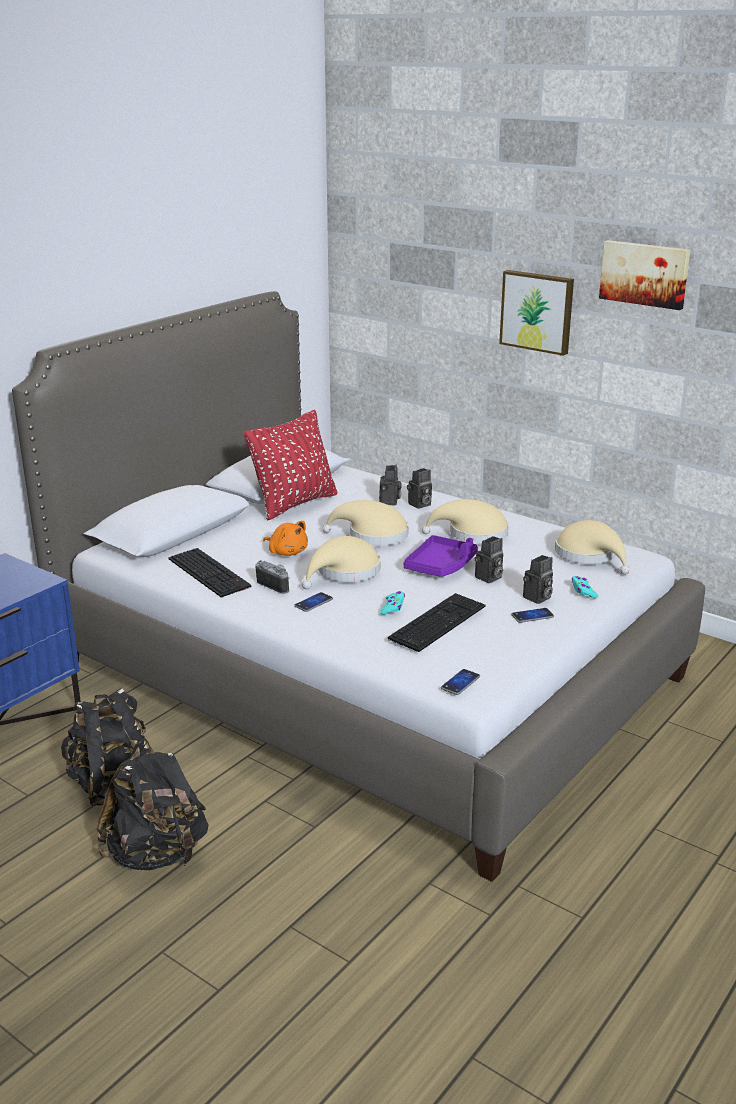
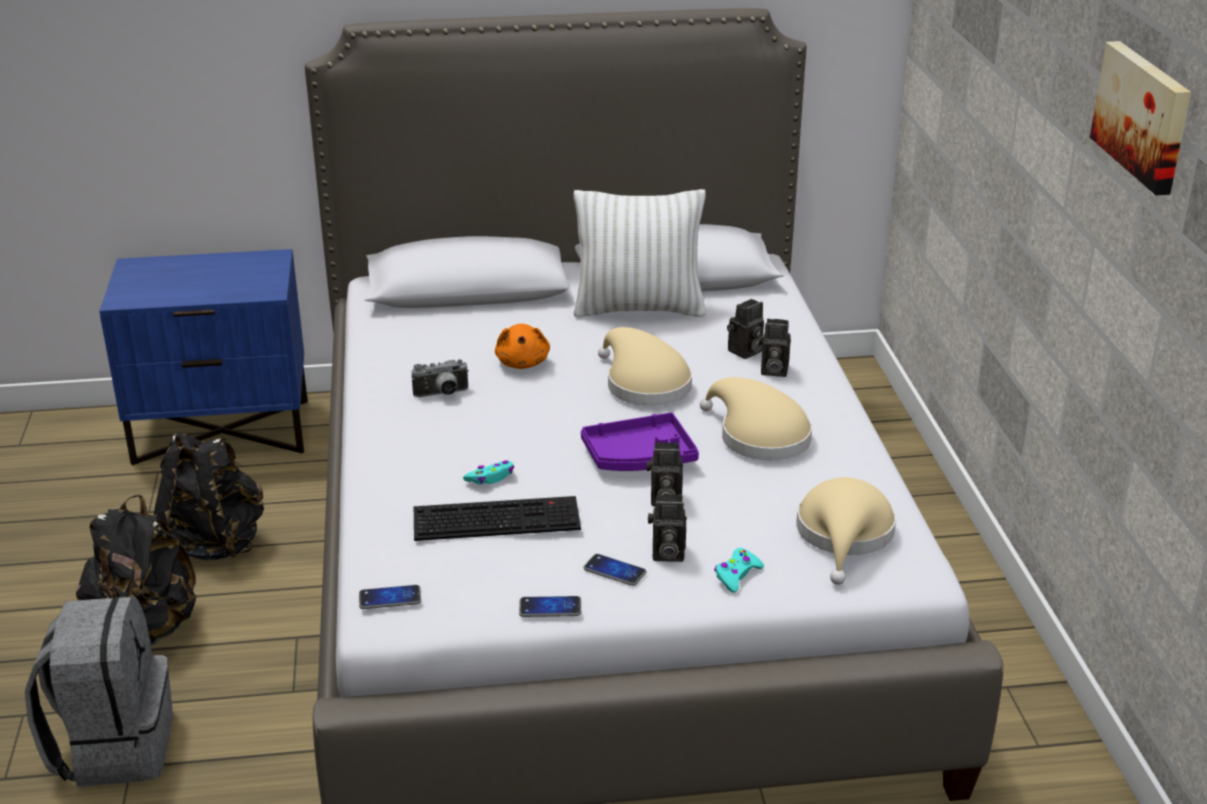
camera: 45 degrees right, 5 degrees up
(211, 573) = (413, 351): keyboard -> none
(259, 924) = (114, 746): none -> grey backpack
(276, 585) = (442, 394): camera -> camera turned 75 degrees clockwise
(294, 504) = (639, 308): red pillow -> white pillow
(313, 603) = (435, 432): phone -> phone (550, 608)
(344, 572) = (528, 413): beige hat -> none
(537, 311) = (1048, 133): picture -> none

